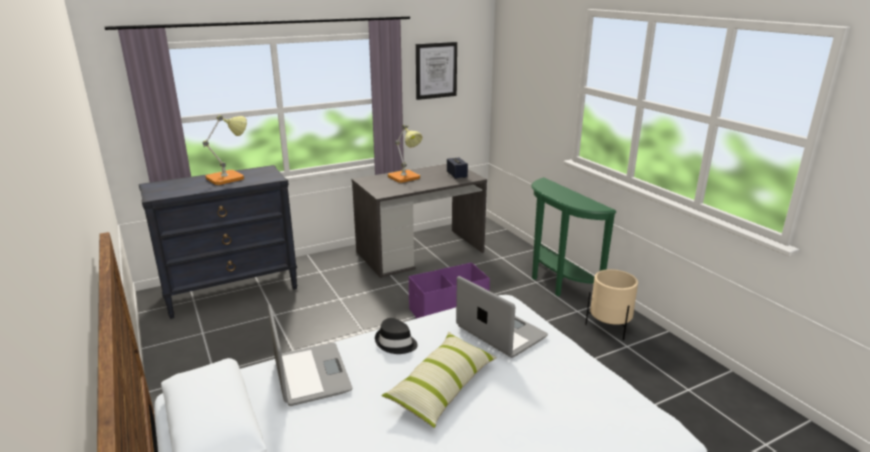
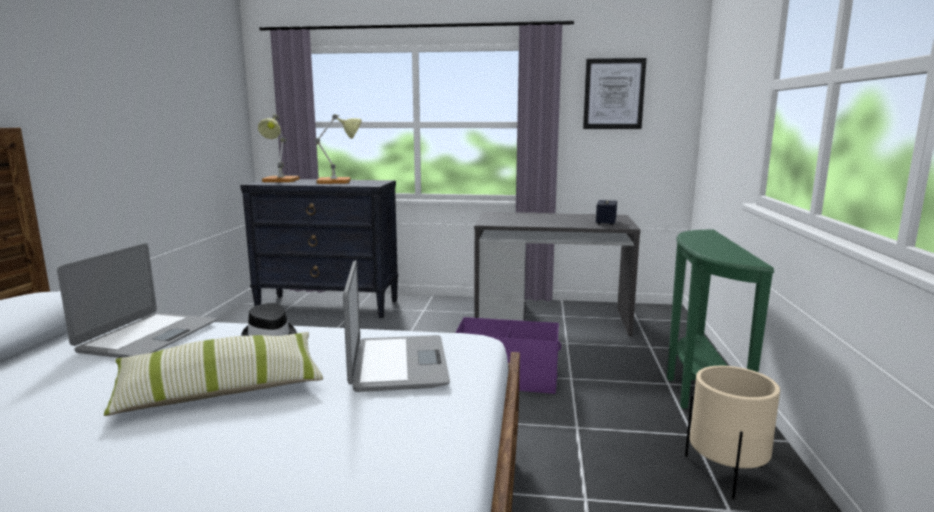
camera: 35 degrees right, 10 degrees down
(406, 178) = (540, 217): table lamp -> table lamp (279, 181)

